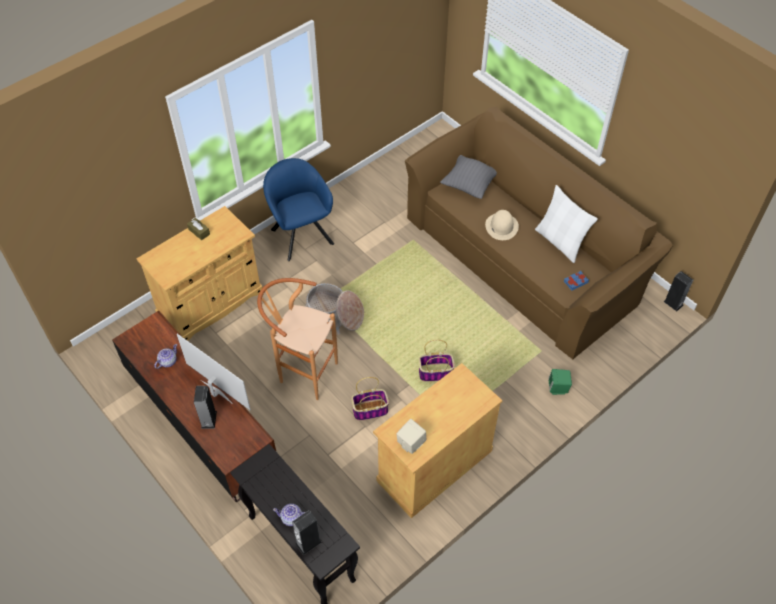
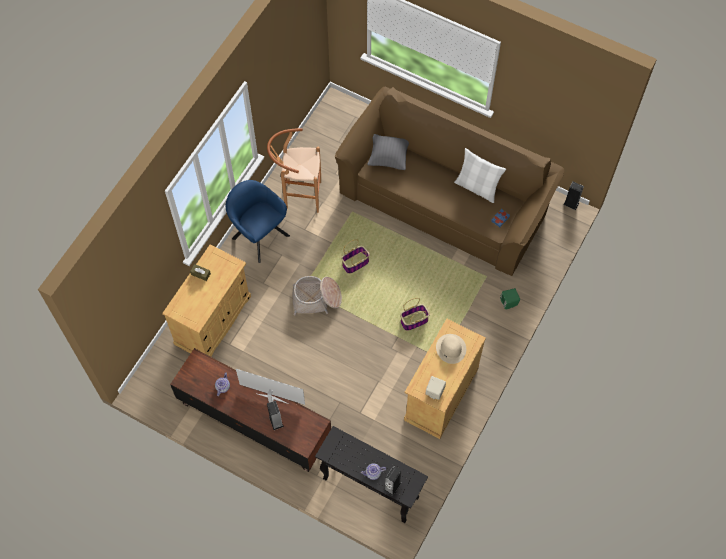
camera: 20 degrees left, 10 degrees up
(303, 372) = (313, 354): brown stool -> brown stool (298, 196)
(370, 410) = (377, 367): basket -> basket (355, 263)
(501, 226) = (428, 188): beige hat -> beige hat (450, 348)

